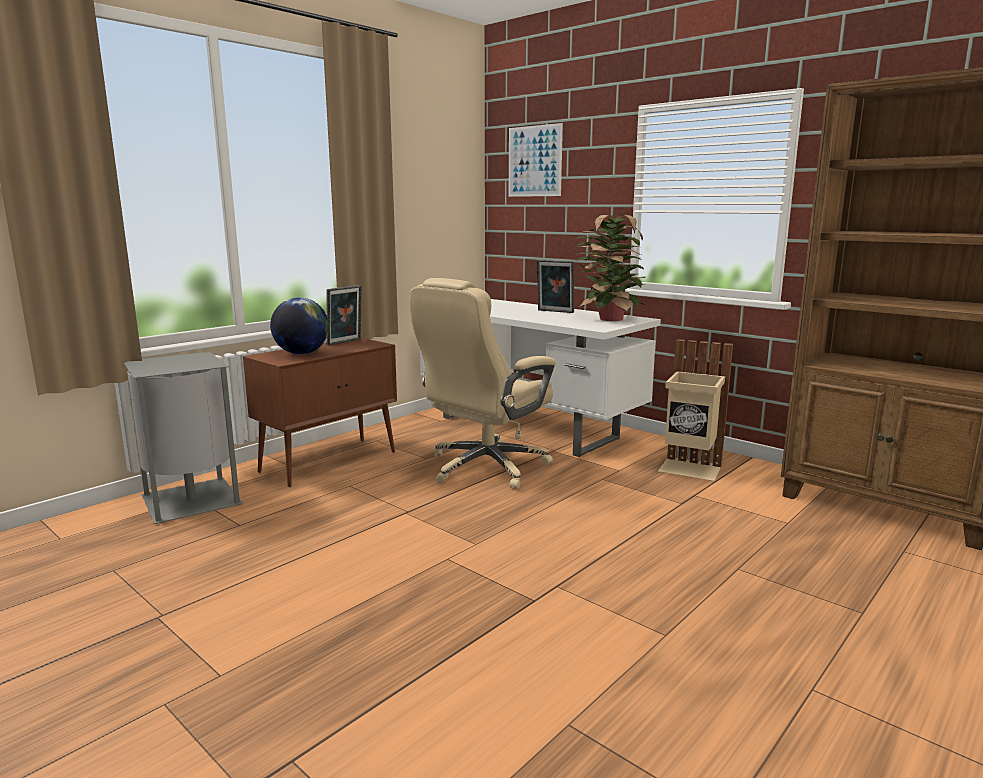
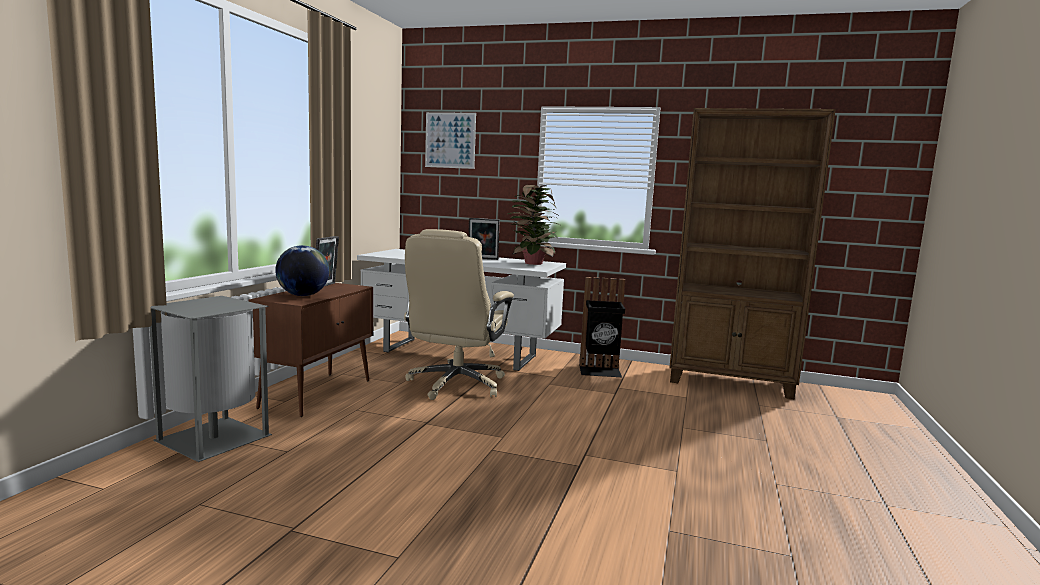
camera: 25 degrees left, 5 degrees down
(690, 469) = (600, 371): beige trash can -> black trash can

